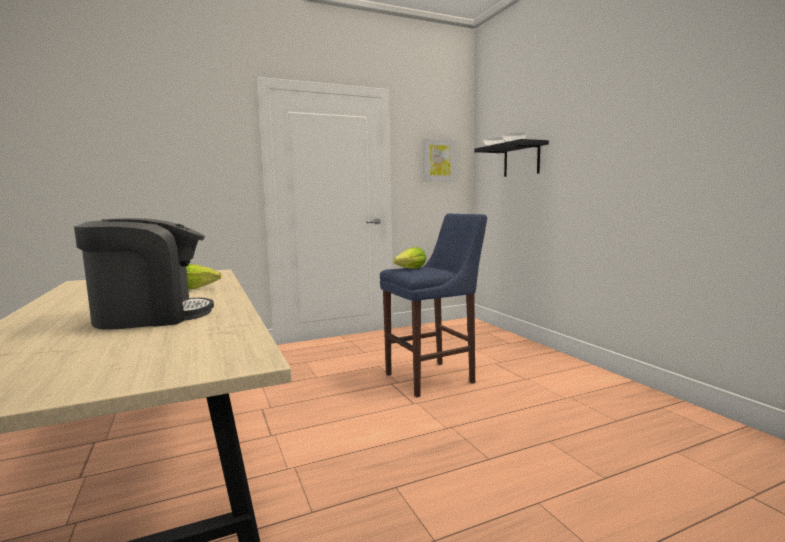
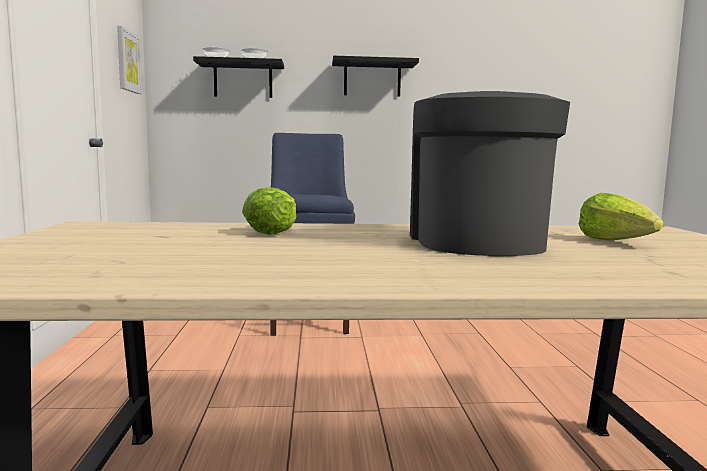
camera: 70 degrees left, 0 degrees up
(411, 269) = (302, 195): lettuce -> lettuce (616, 241)
(624, 140) = (372, 79): none -> black shelf

